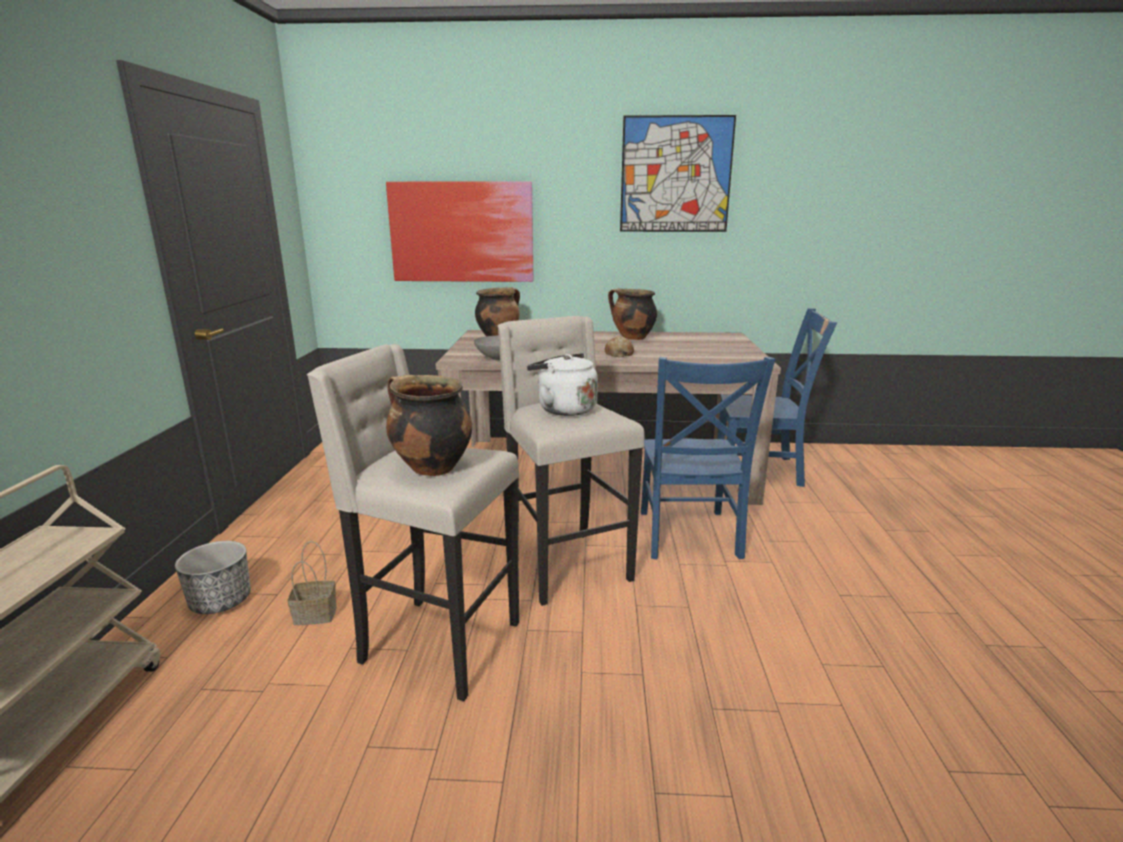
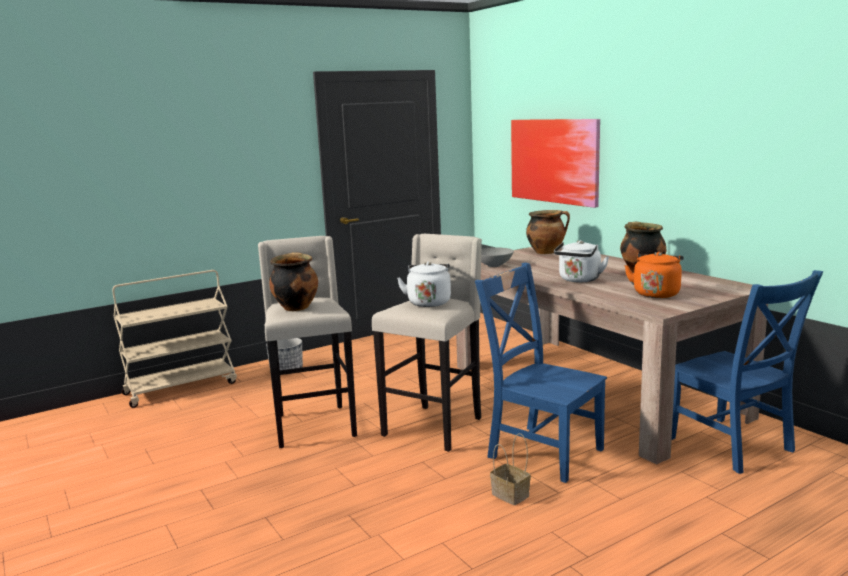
camera: 55 degrees right, 5 degrees down
(317, 614) = (302, 391): basket -> basket (511, 495)
(618, 354) = (579, 280): bread -> white kettle
(675, 175) = (714, 111): picture -> none
(688, 536) = (541, 451): blue chair -> blue chair turned 75 degrees clockwise
(705, 351) = (656, 293): none -> orange kettle

